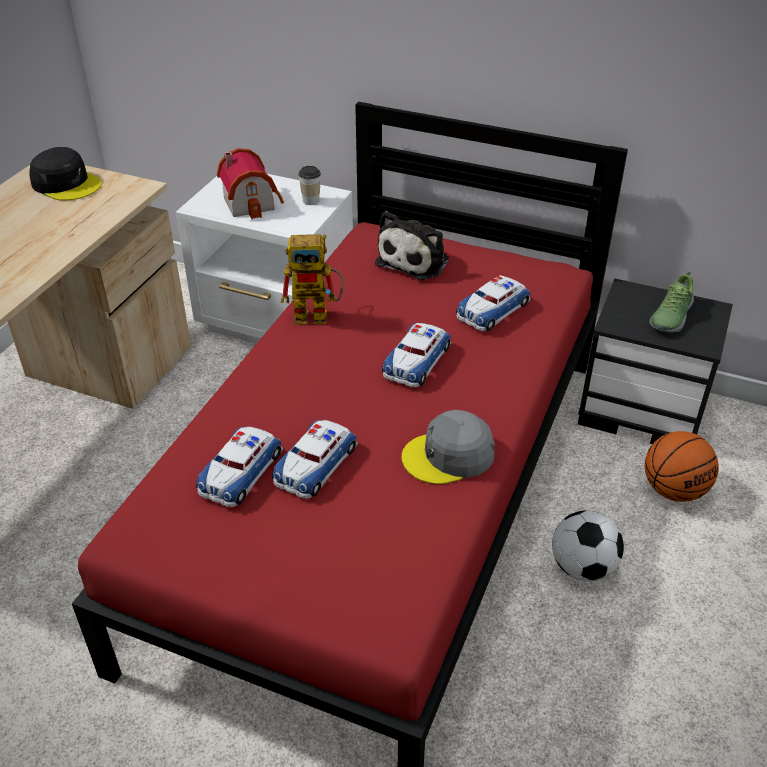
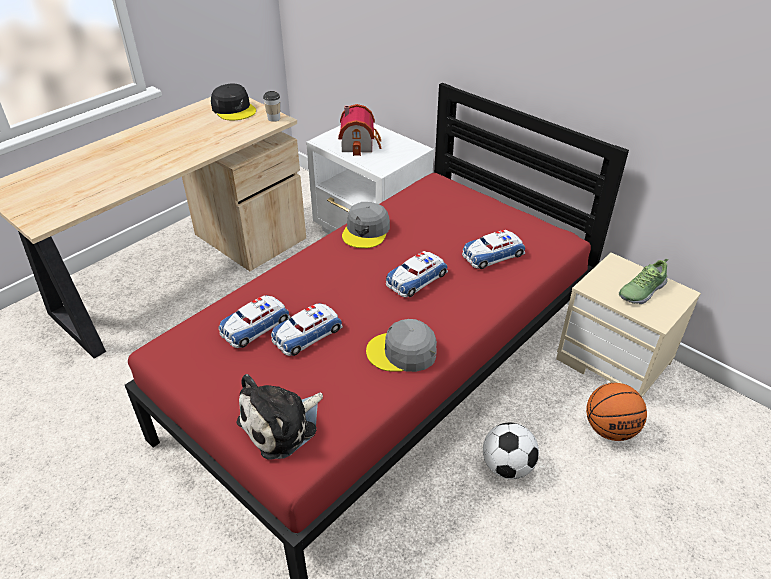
camera: 20 degrees right, 0 degrees up
(311, 201) = (400, 150): cup -> cup (274, 118)
(318, 314) = (366, 231): toy robot -> grey cap
(415, 260) = (457, 207): plush toy -> plush toy (282, 425)
(643, 409) = (615, 361): black nightstand -> beige nightstand

